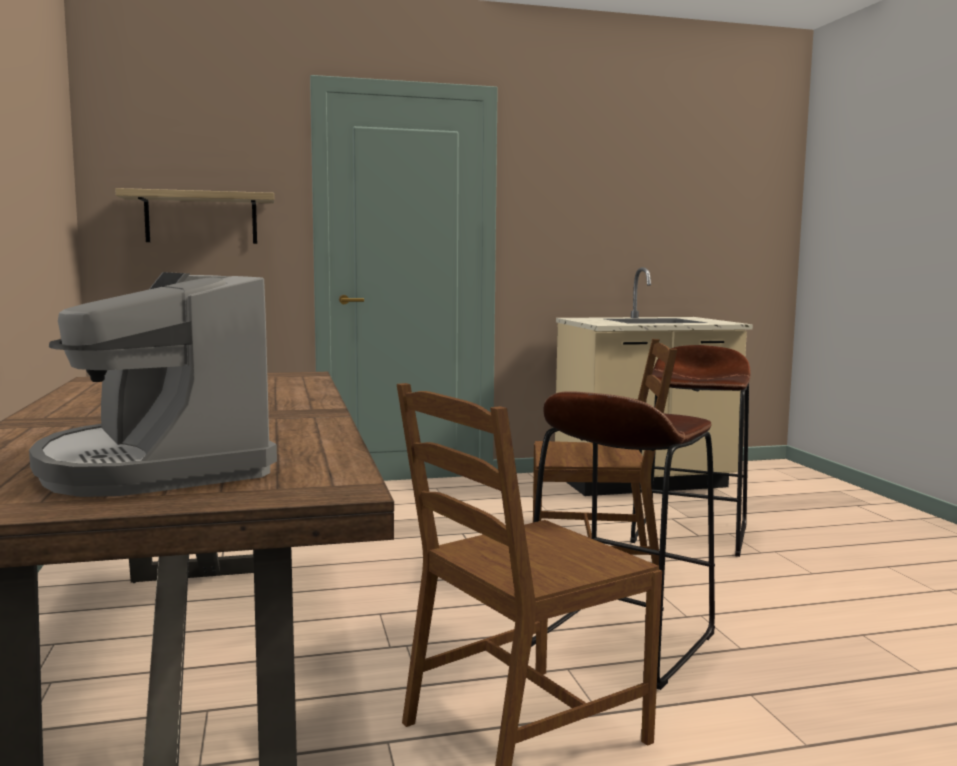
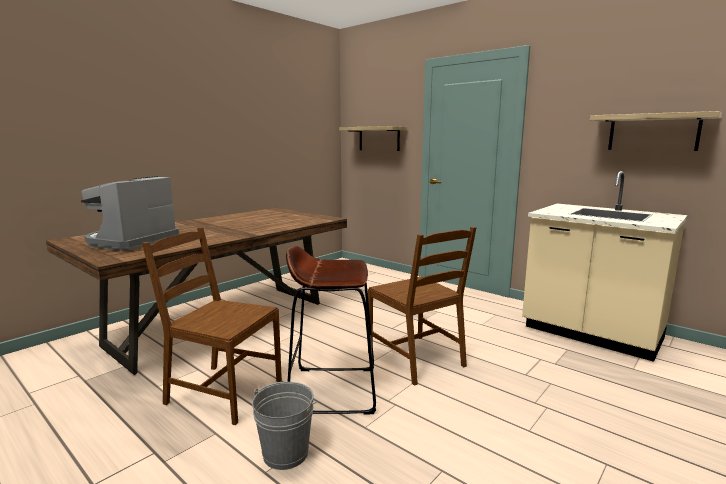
camera: 55 degrees right, 5 degrees up
(651, 221) = (653, 132): none -> shelf
(691, 534) = (523, 371): brown stool -> none
(768, 718) = (286, 453): none -> grey bucket

